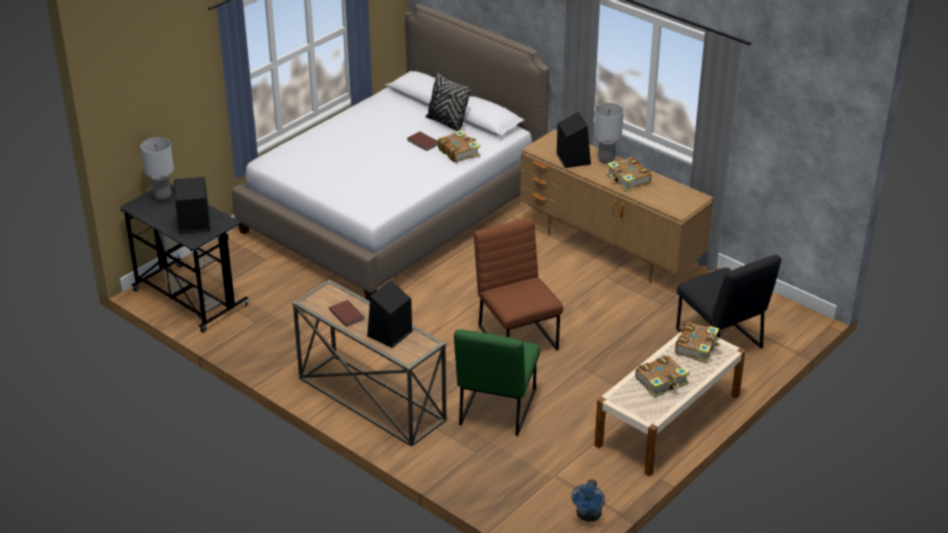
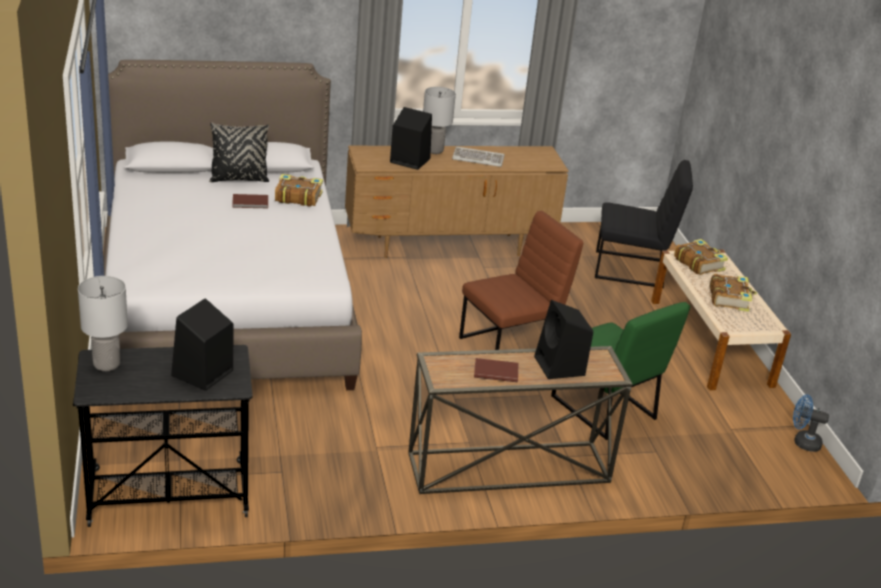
camera: 55 degrees left, 5 degrees down
(517, 336) = (511, 345): brown chair -> brown chair turned 135 degrees clockwise
(588, 516) = (802, 442): blue fan -> blue fan turned 150 degrees clockwise
(628, 180) = (478, 159): book -> keyboard

